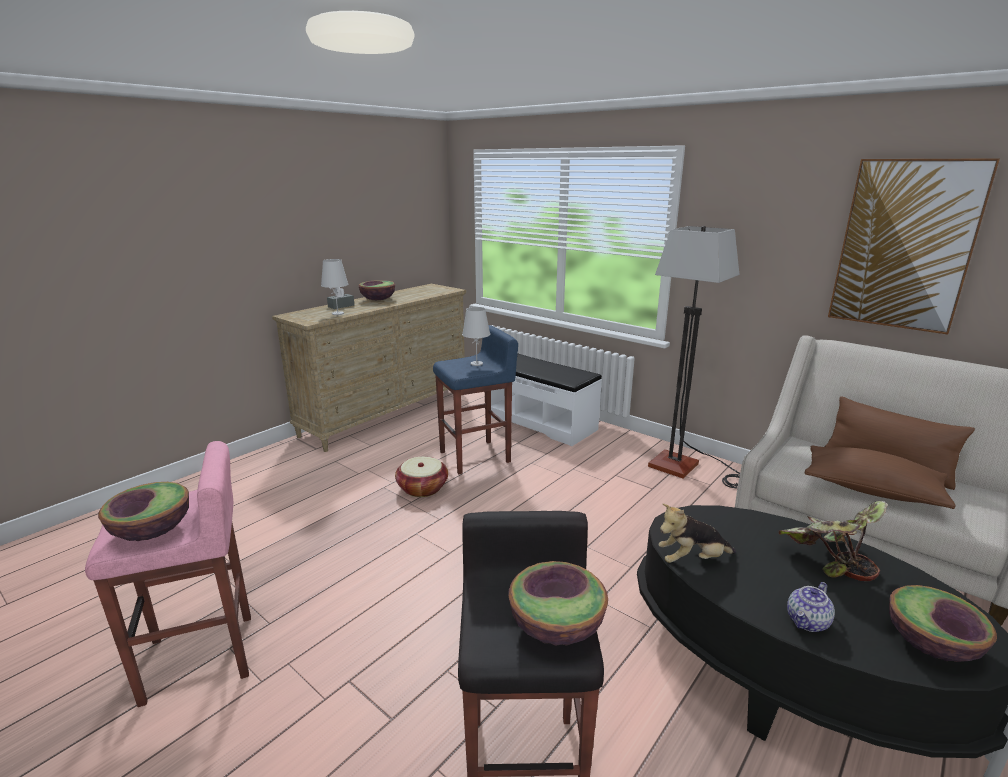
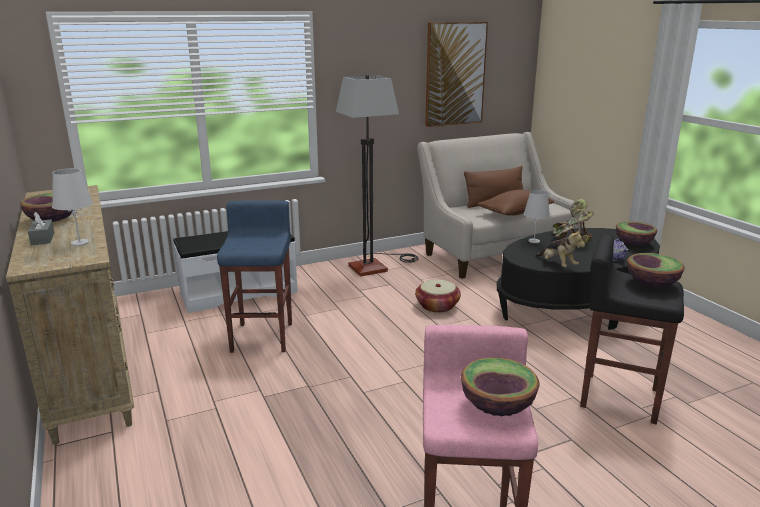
camera: 65 degrees left, 0 degrees up
(422, 488) = (290, 375): basket -> basket (437, 306)
(477, 363) = (255, 239): white table lamp -> white table lamp (534, 241)
(692, 559) = (557, 265): plush toy -> plush toy turned 45 degrees counterclockwise

